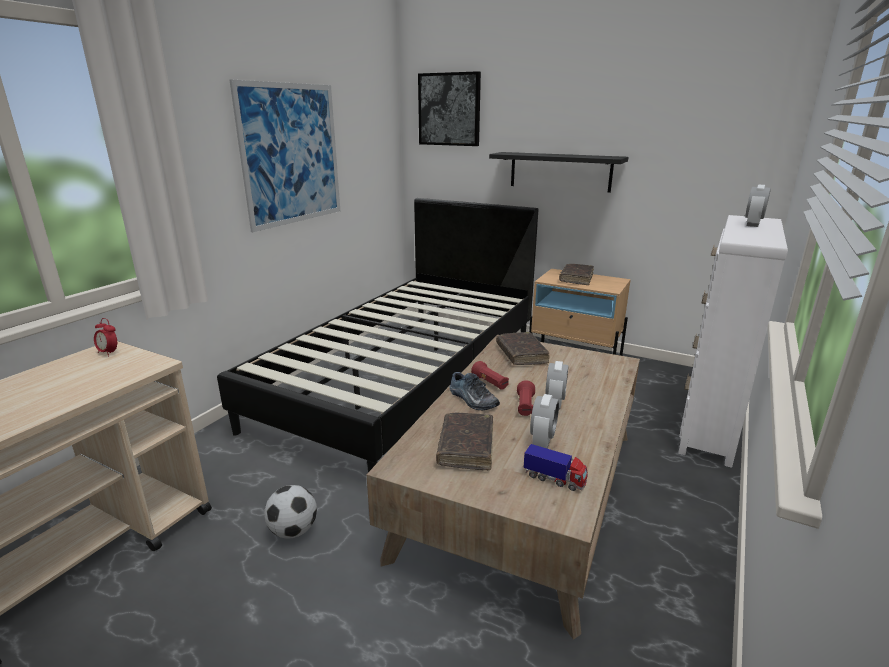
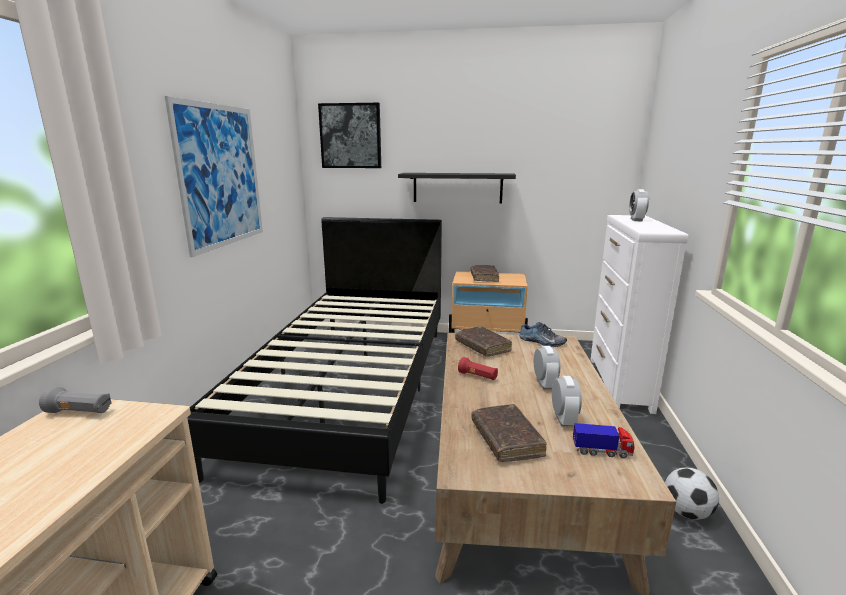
camera: 20 degrees left, 5 degrees down
(109, 353) = (80, 412): alarm clock -> grey flashlight
(293, 531) = (326, 573): football -> football (686, 512)
(472, 400) = (475, 394): shoe -> shoe (541, 342)
(525, 406) = (524, 392): red flashlight -> none

